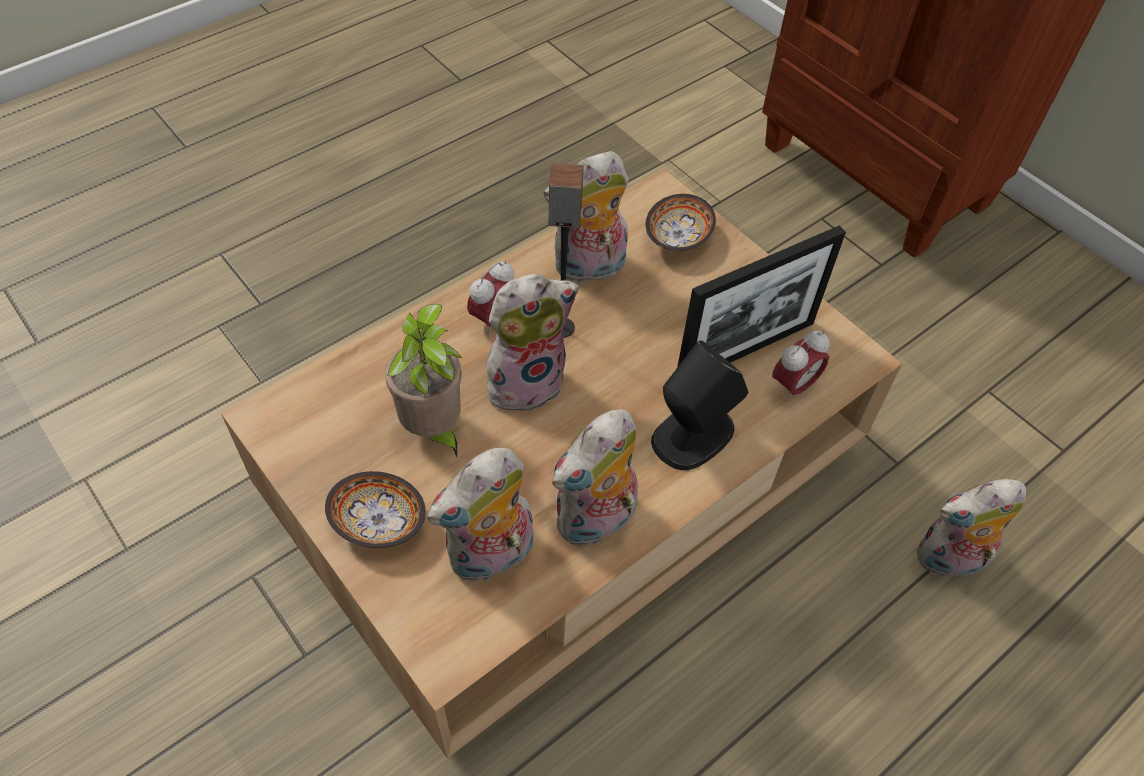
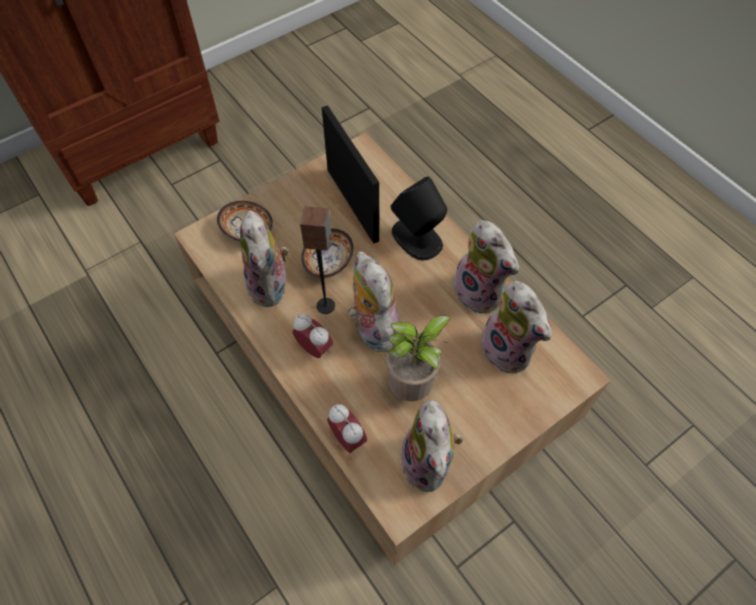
camera: 85 degrees left, 5 degrees up
(379, 524) = (490, 418): bowl -> bowl (330, 261)
(793, 386) = (381, 184): alarm clock -> alarm clock (348, 438)
(949, 560) = (437, 169): plush toy -> plush toy (429, 464)

